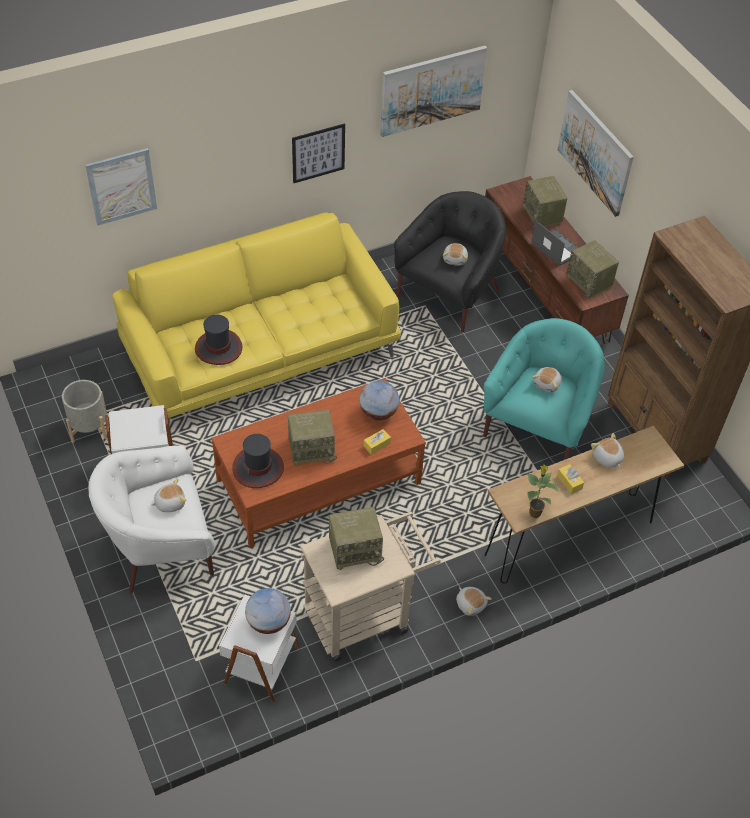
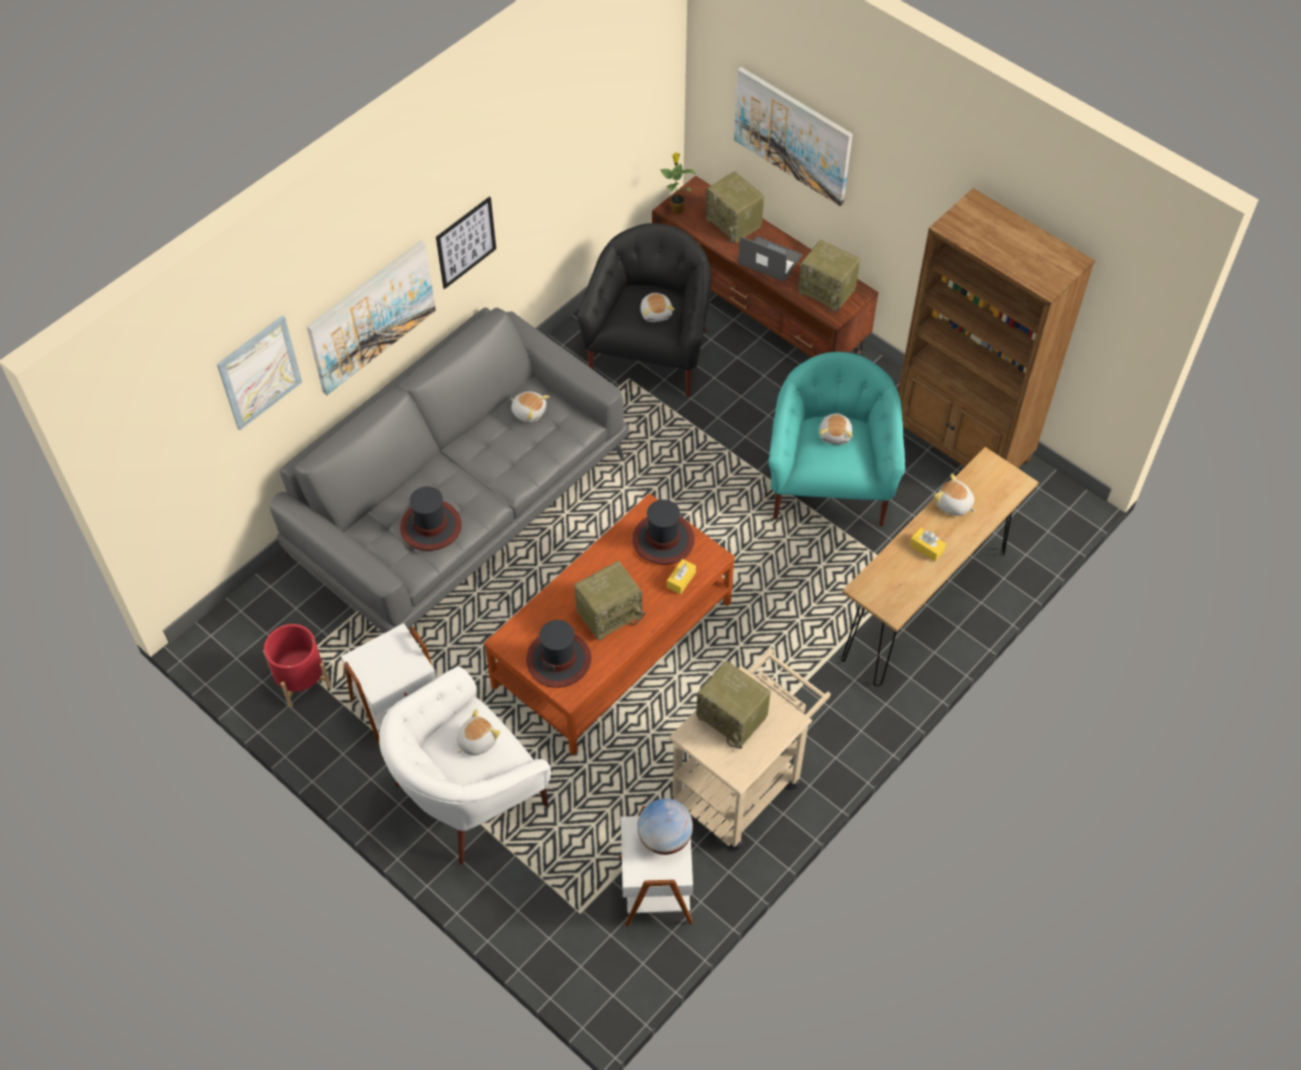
camera: 20 degrees left, 5 degrees up
(89, 427) = (301, 680): grey planter -> red planter
(261, 350) = (460, 505): yellow sofa -> grey sofa
(355, 549) = (733, 717): radio -> radio turned 75 degrees clockwise
(378, 412) = (663, 540): globe -> hat
(432, 90) = (576, 119): picture -> picture (371, 316)
(471, 604) = (854, 724): plush toy -> plush toy (529, 411)
(534, 512) = (906, 598): potted plant -> potted plant (676, 209)

